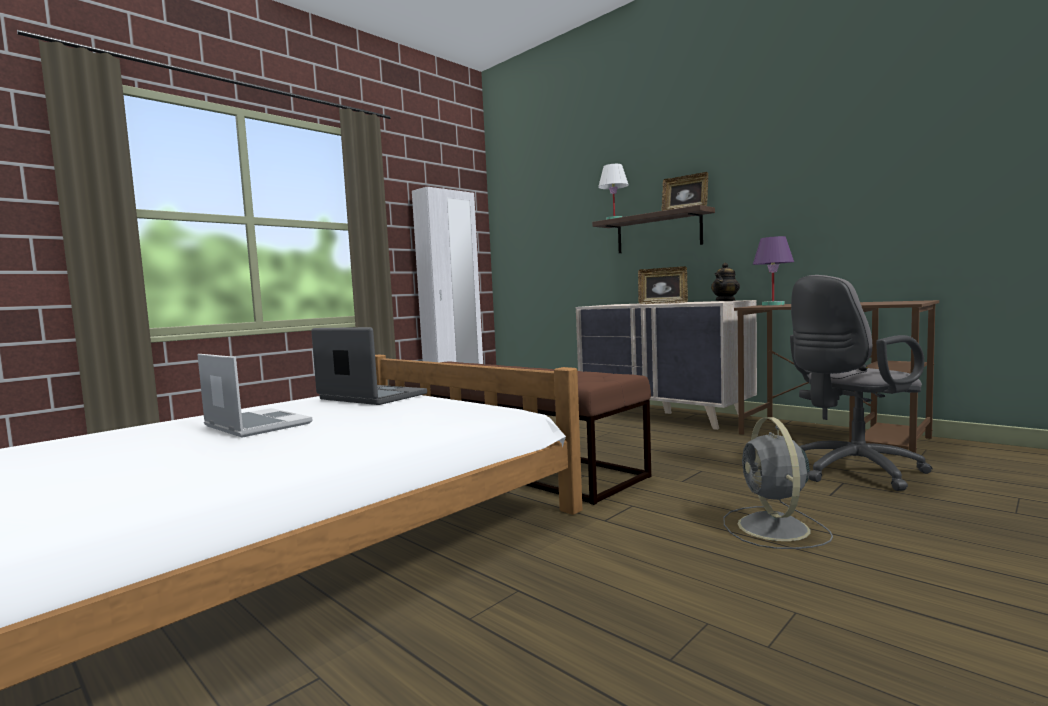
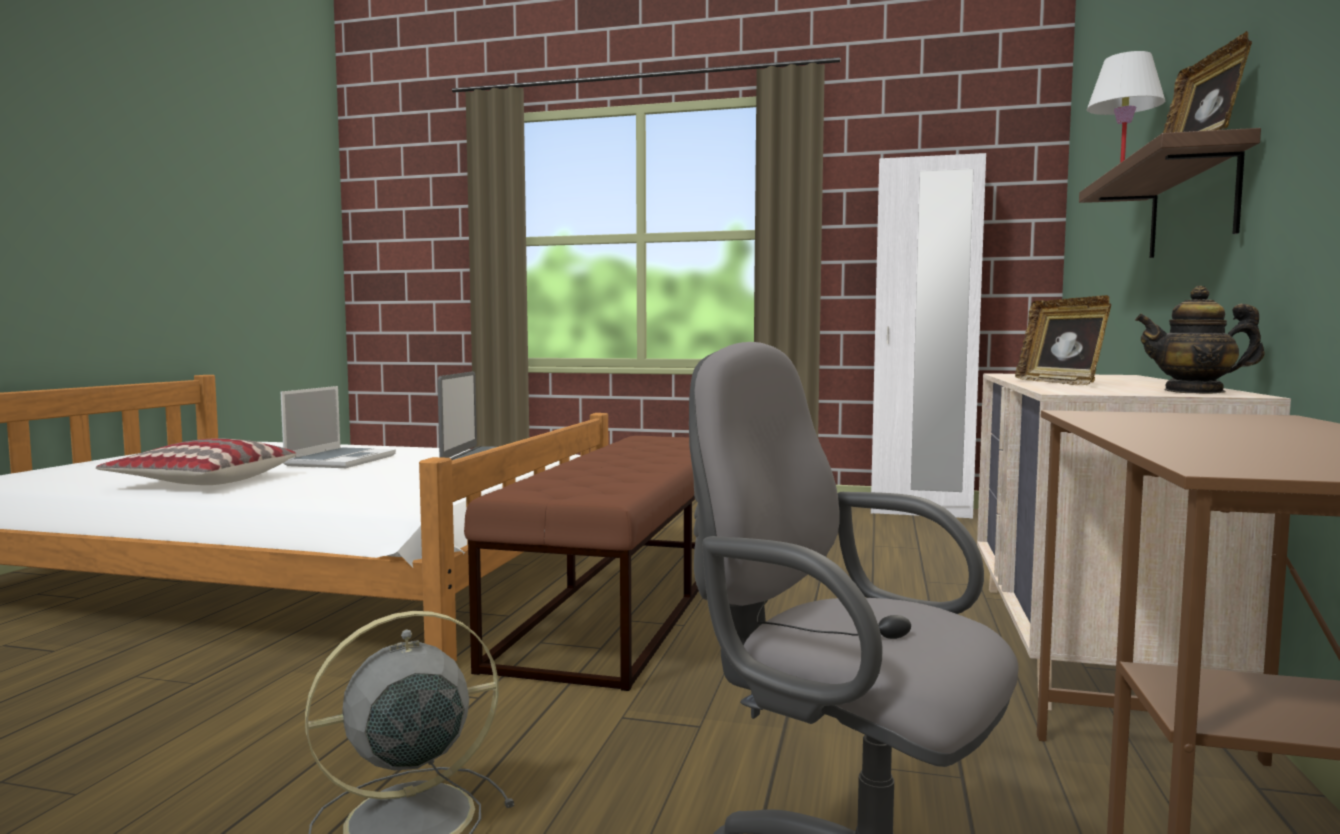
camera: 60 degrees right, 0 degrees up
(264, 458) = (201, 481): none -> pillow
(773, 305) = (1205, 417): purple table lamp -> none

